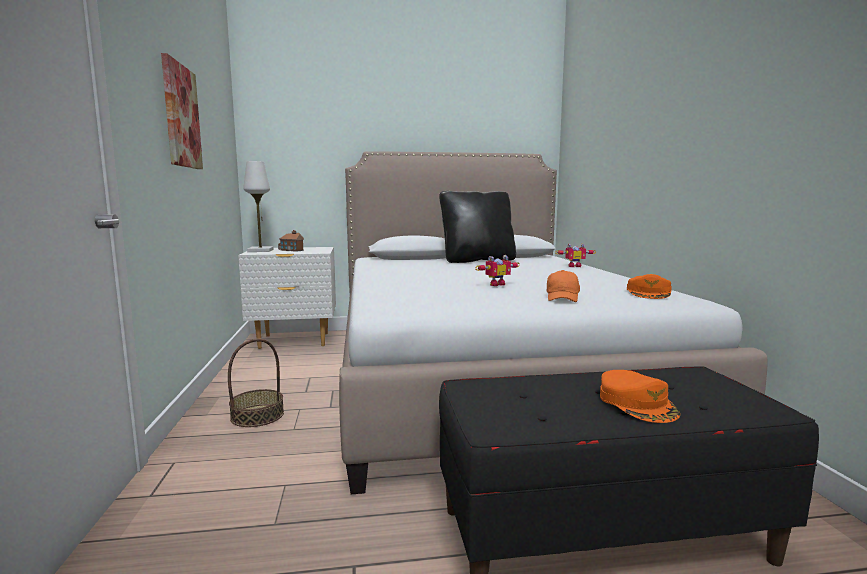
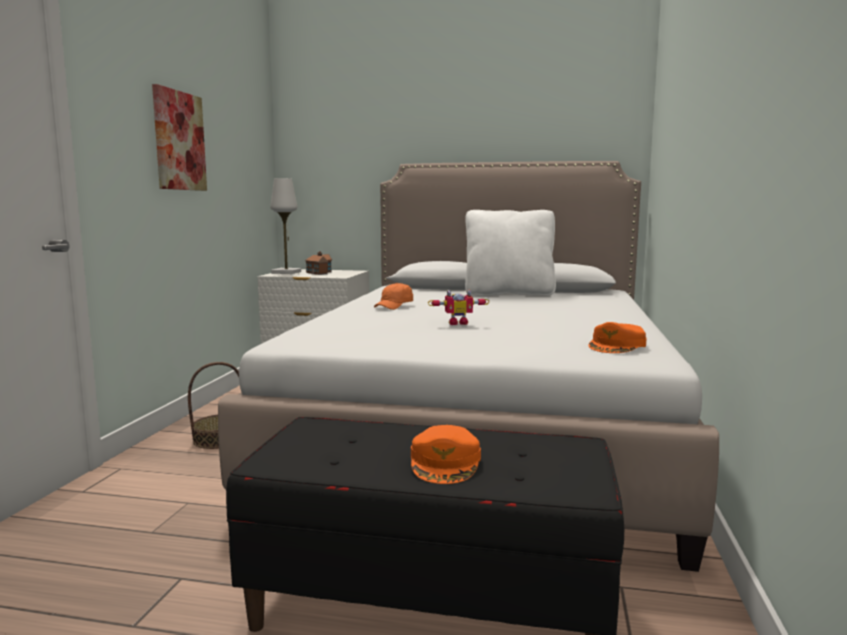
camera: 20 degrees right, 0 degrees up
(477, 260) = (508, 293): black pillow -> white pillow
(562, 297) = (497, 343): orange cap -> orange cap (394, 306)
(574, 266) = (611, 307): toy robot -> none

